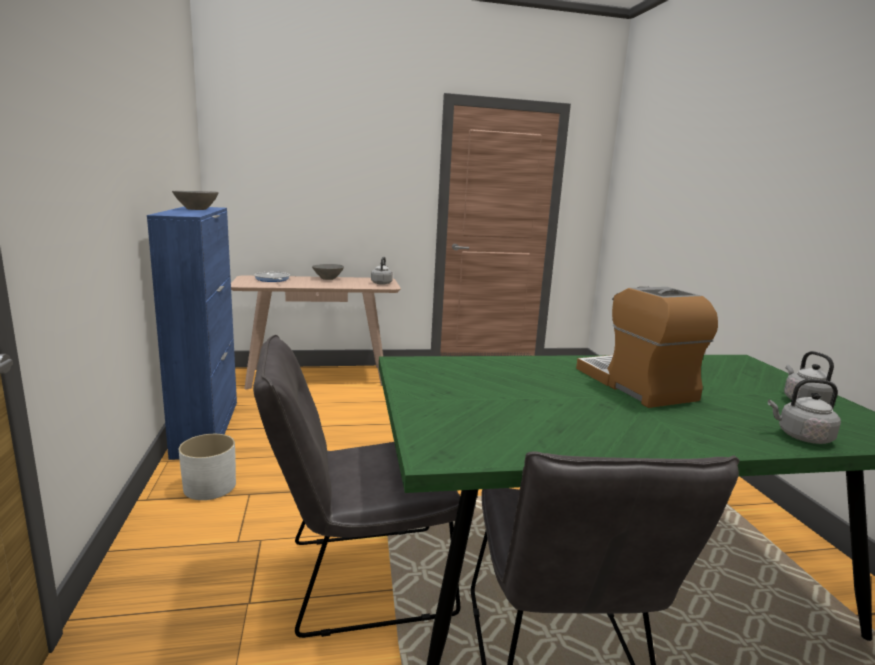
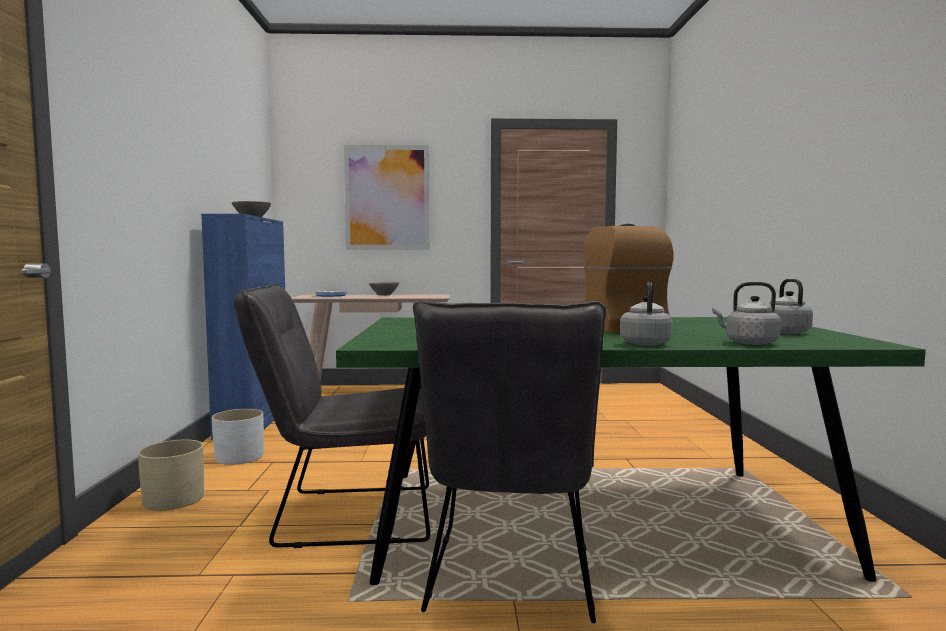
camera: 10 degrees right, 10 degrees down
(158, 562) = (173, 499): none -> beige planter
(330, 174) = (387, 197): none -> picture
(382, 283) = (433, 296): grey kettle -> grey kettle (645, 343)

